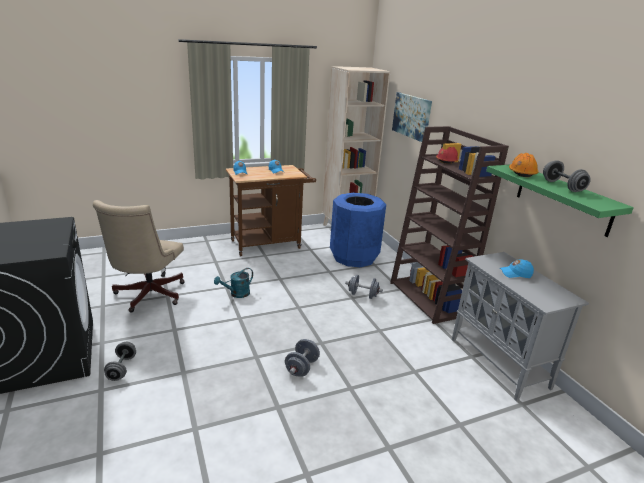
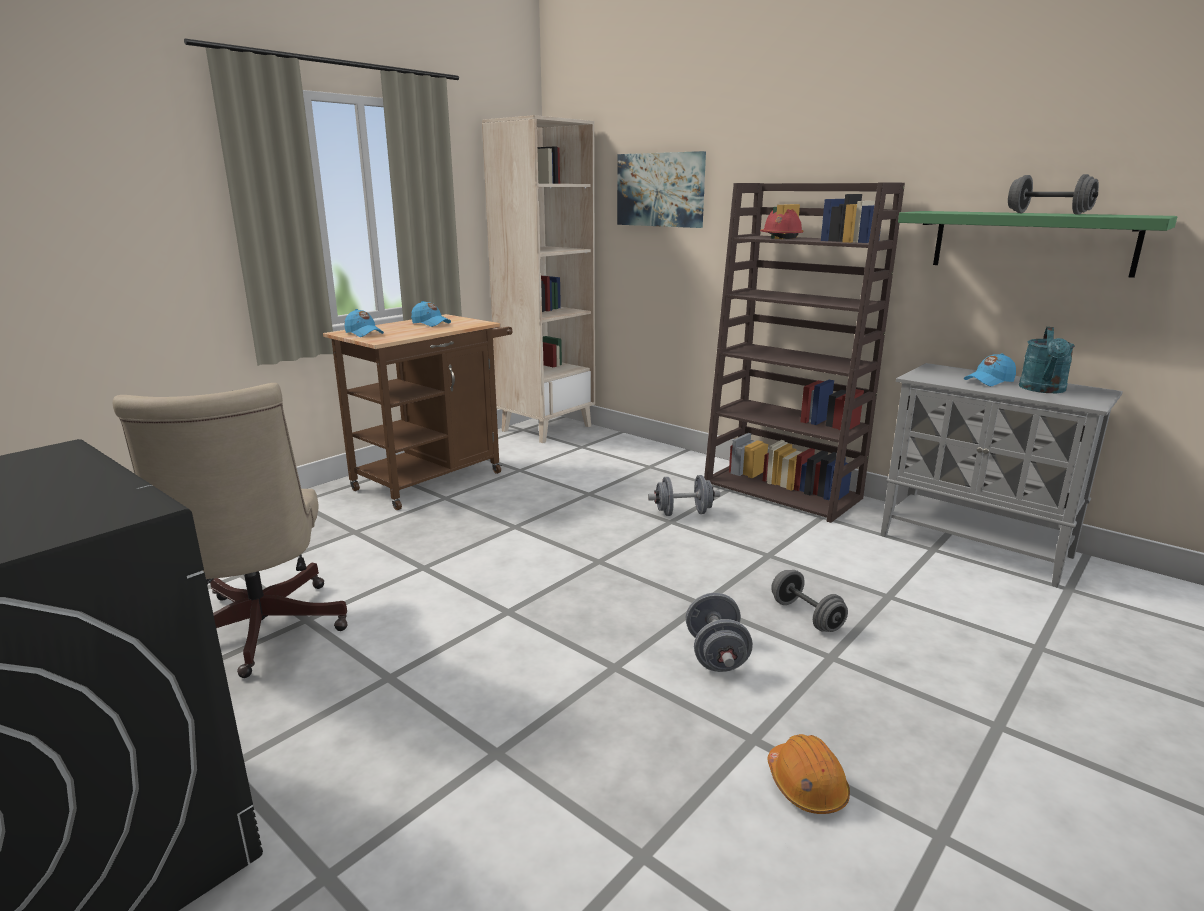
camera: 25 degrees left, 5 degrees down
(122, 368) = (336, 804): grey dumbbell -> grey dumbbell (806, 616)
(236, 294) = (458, 573): turquoise watering can -> turquoise watering can (1043, 390)
(354, 257) = (606, 464): blue trash can -> none
(522, 173) = (962, 212): orange hard hat -> orange hard hat (806, 785)

